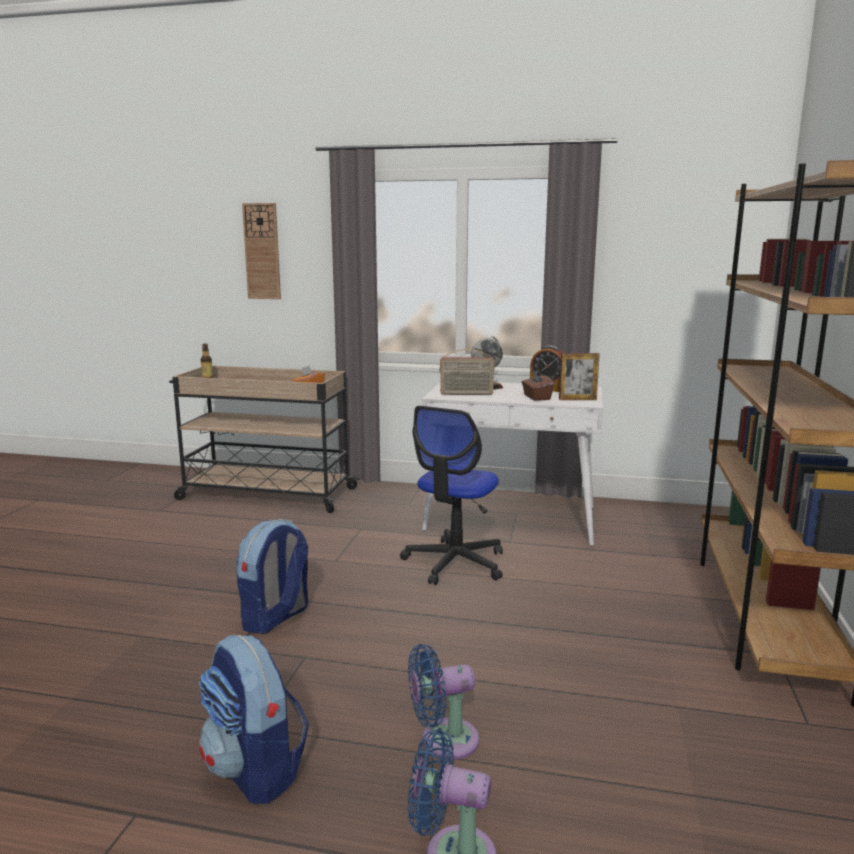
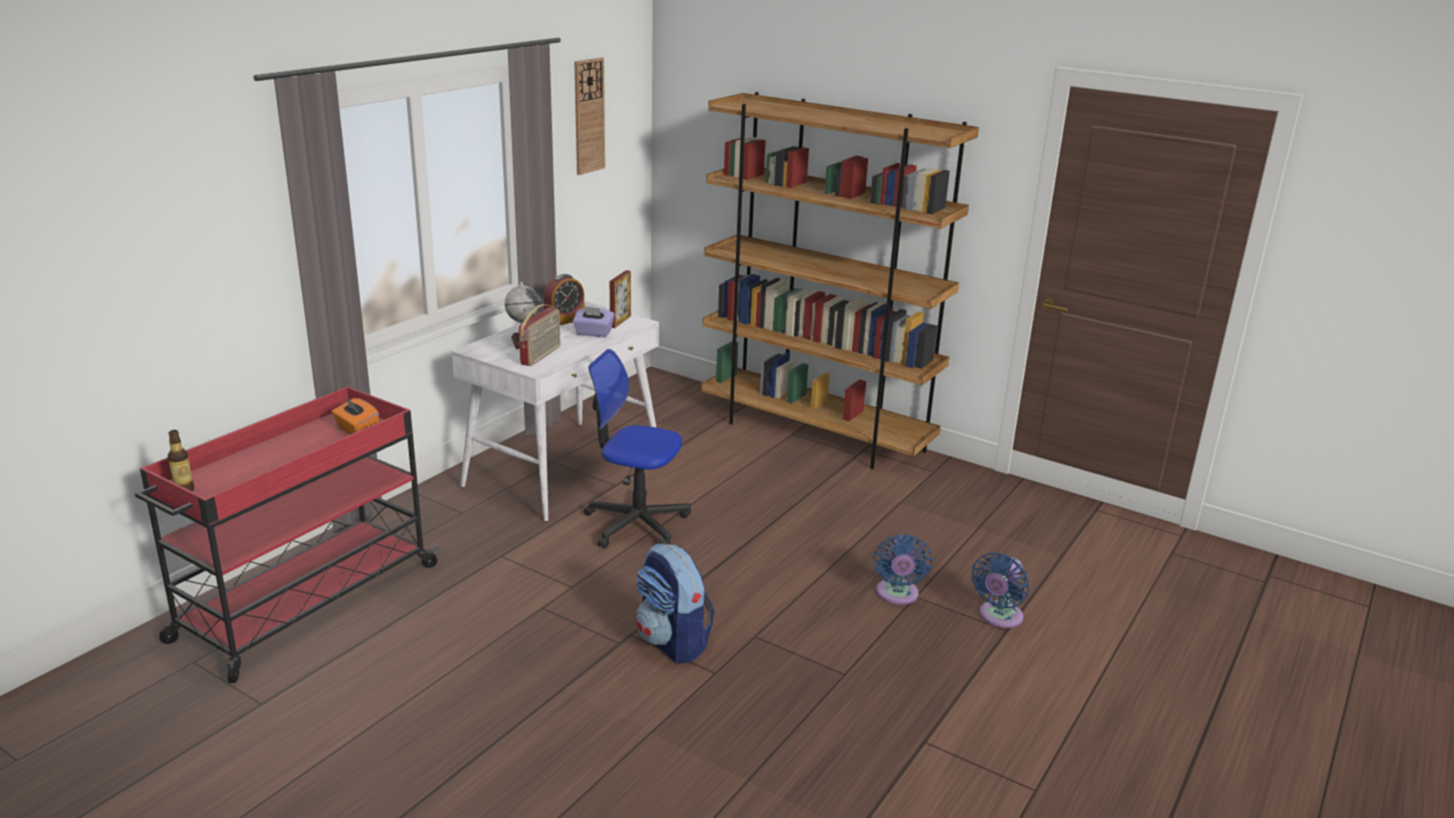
camera: 70 degrees left, 10 degrees up
(256, 770) = (896, 680): backpack -> none
(262, 251) = (160, 250): wall clock -> wall clock (589, 116)
(265, 494) = (304, 603): beige cart -> red cart
(455, 563) = (636, 523): office chair -> office chair turned 150 degrees clockwise
(536, 397) = (593, 333): brown tissue box -> purple tissue box

